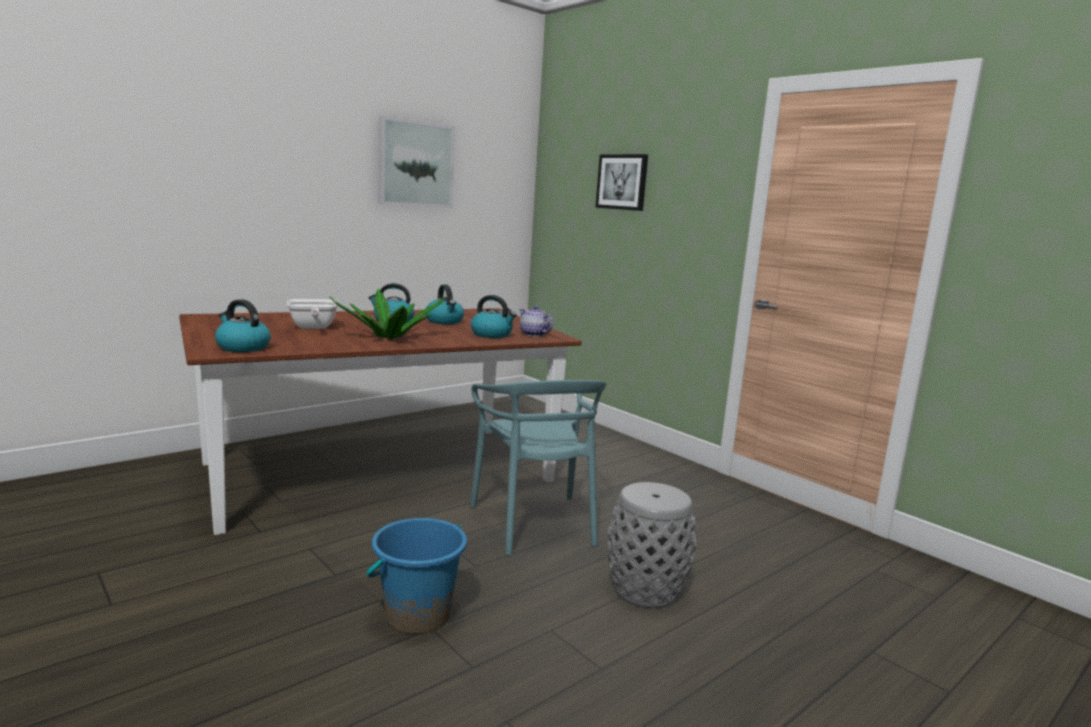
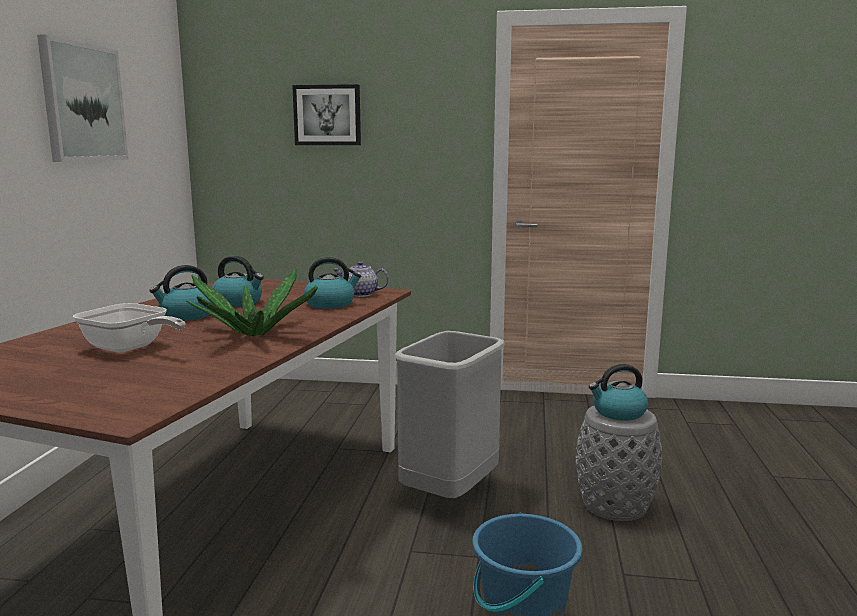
camera: 40 degrees left, 0 degrees up
(242, 347) = (143, 397): kettle -> kettle (618, 413)
(535, 523) = (451, 493): turquoise chair -> grey trash can

